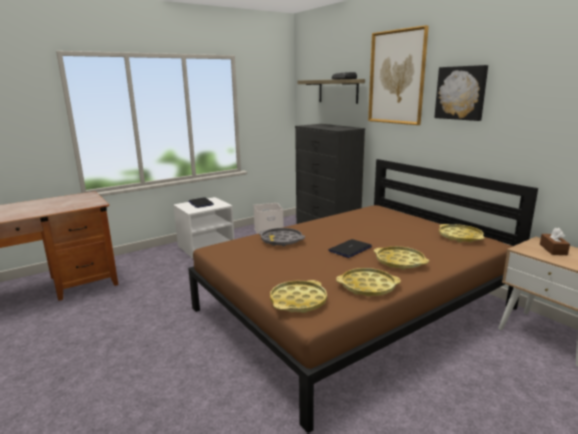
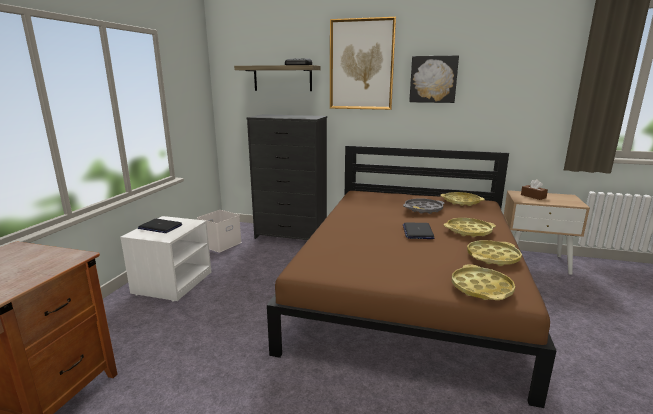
camera: 40 degrees left, 0 degrees up
(281, 240) = (348, 241): grey tray -> grey tray (423, 209)

